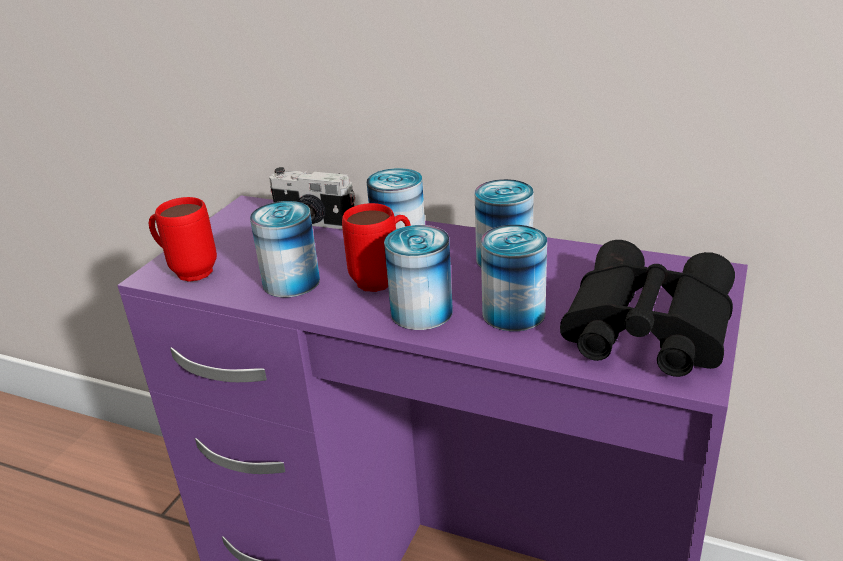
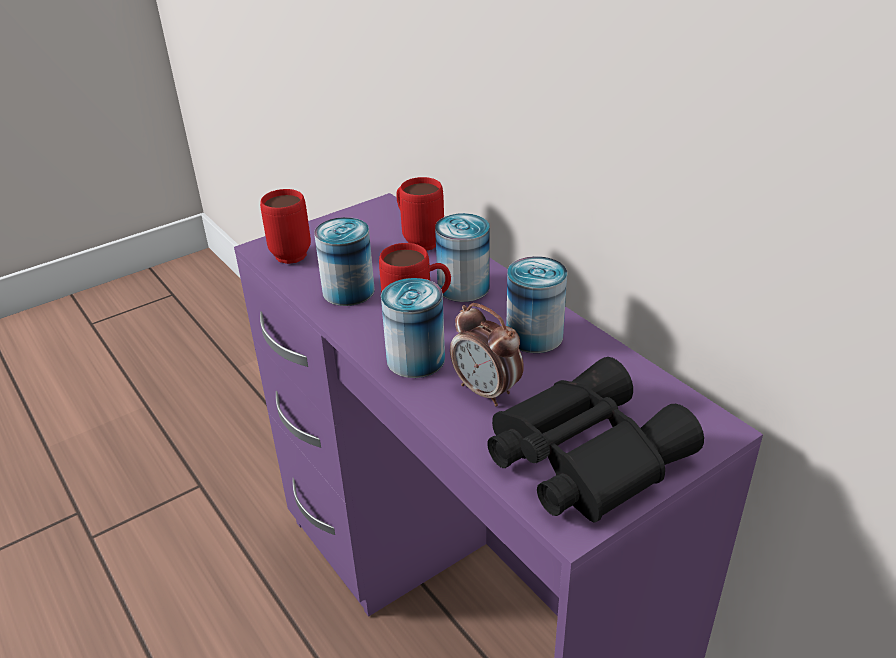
camera: 30 degrees right, 5 degrees up
(314, 223) = (418, 240): camera -> red mug
(513, 313) = (486, 391): can -> alarm clock

